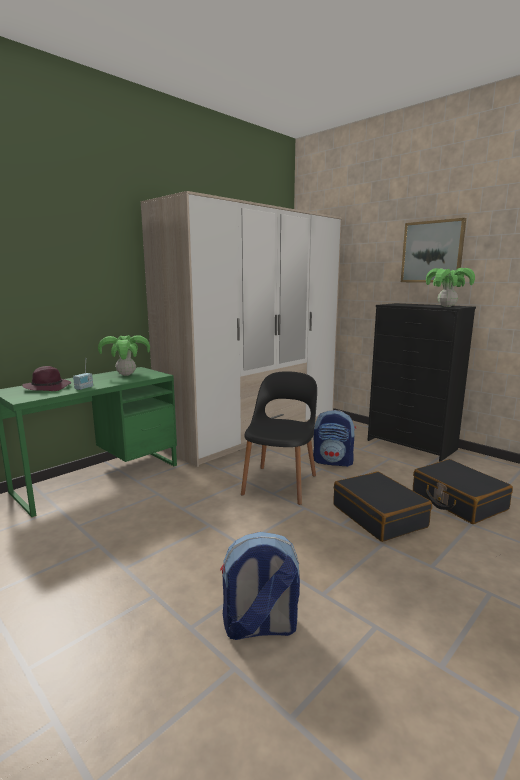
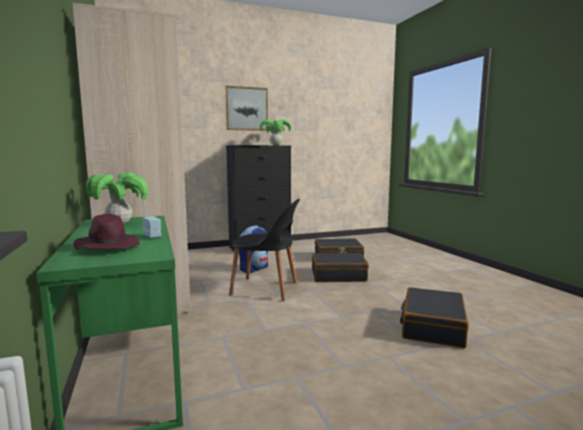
camera: 65 degrees left, 5 degrees down
(259, 627) = (432, 327): backpack -> black suitcase
(280, 483) = (266, 289): black chair -> black chair turned 150 degrees clockwise

